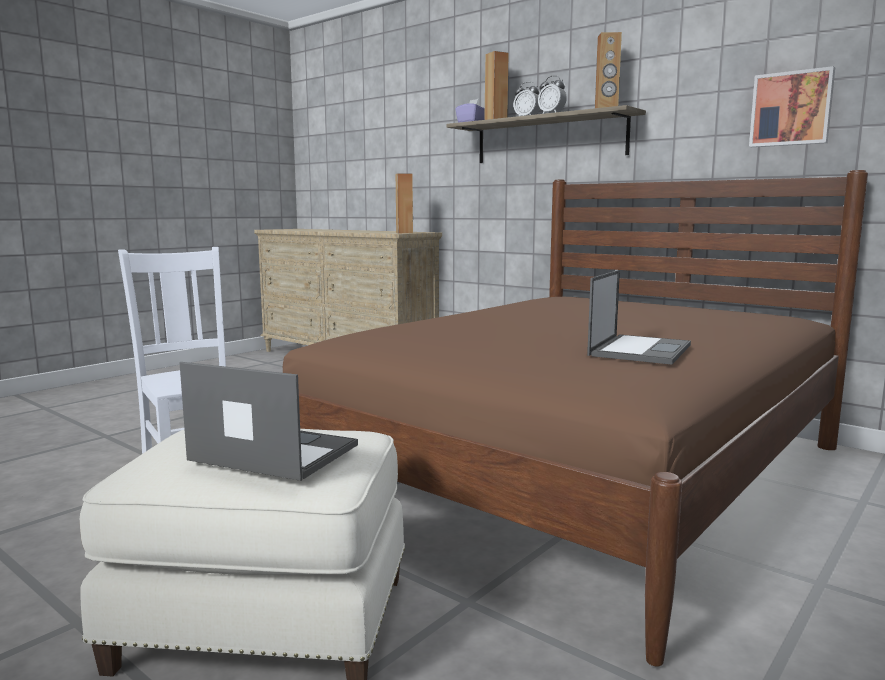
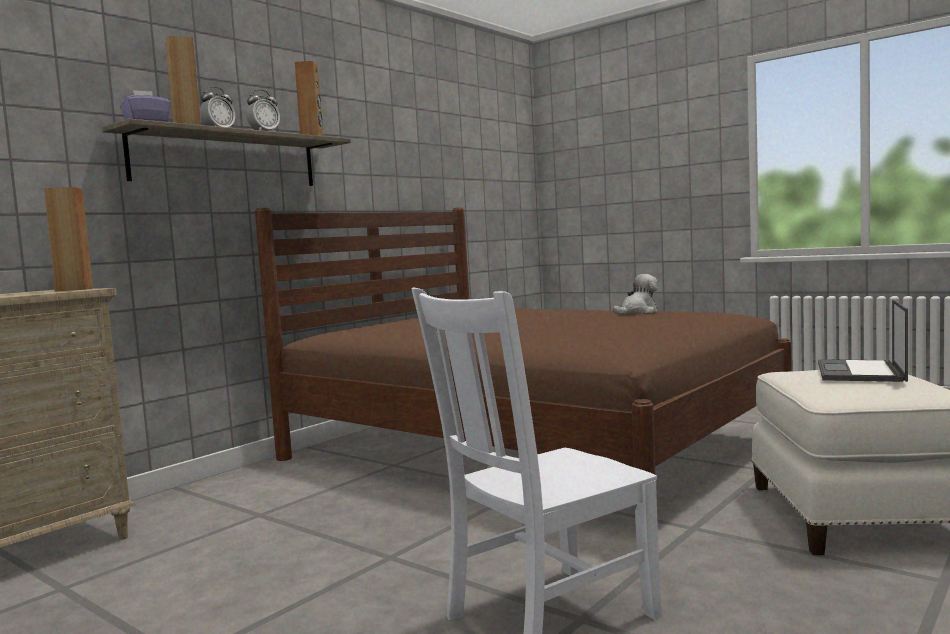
camera: 90 degrees left, 5 degrees down
(640, 350) = (638, 312): laptop -> plush toy
(791, 109) = (413, 161): picture -> none

